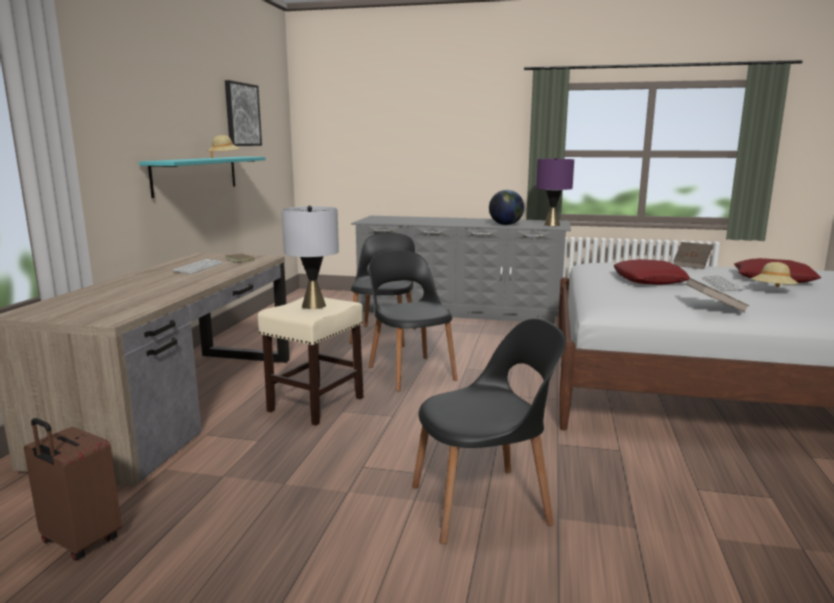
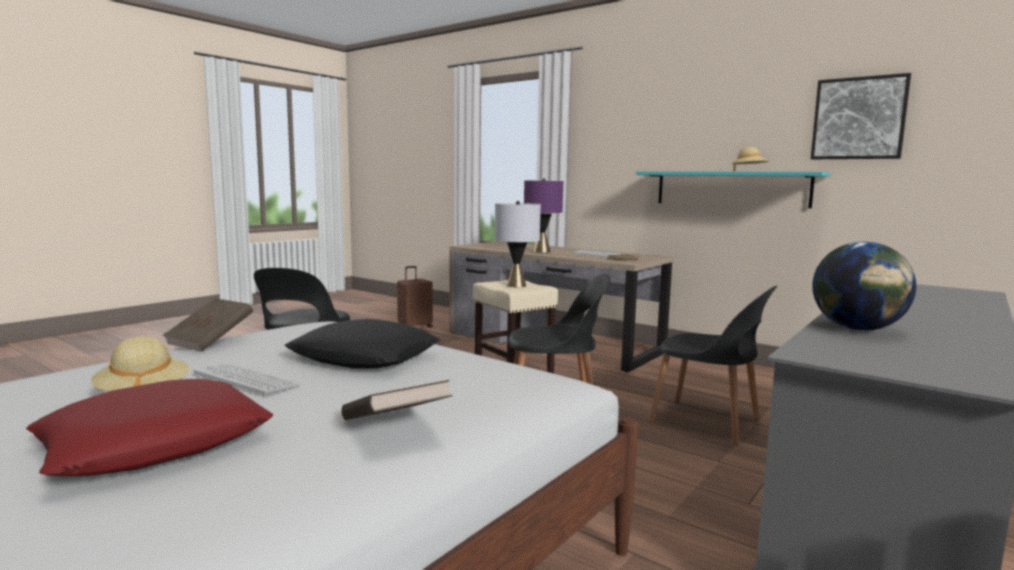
camera: 115 degrees right, 5 degrees down
(551, 225) = (868, 358): purple table lamp -> purple table lamp (542, 251)
(649, 280) = (364, 357): red pillow -> black pillow

